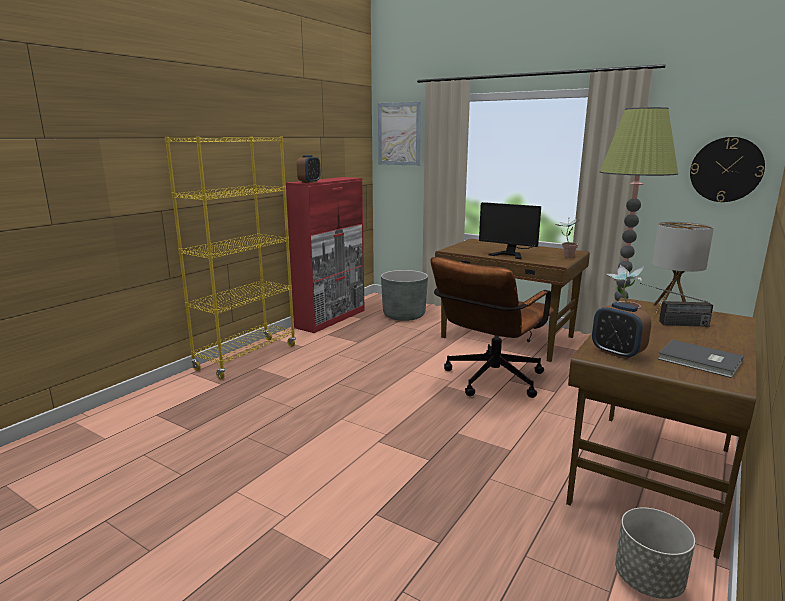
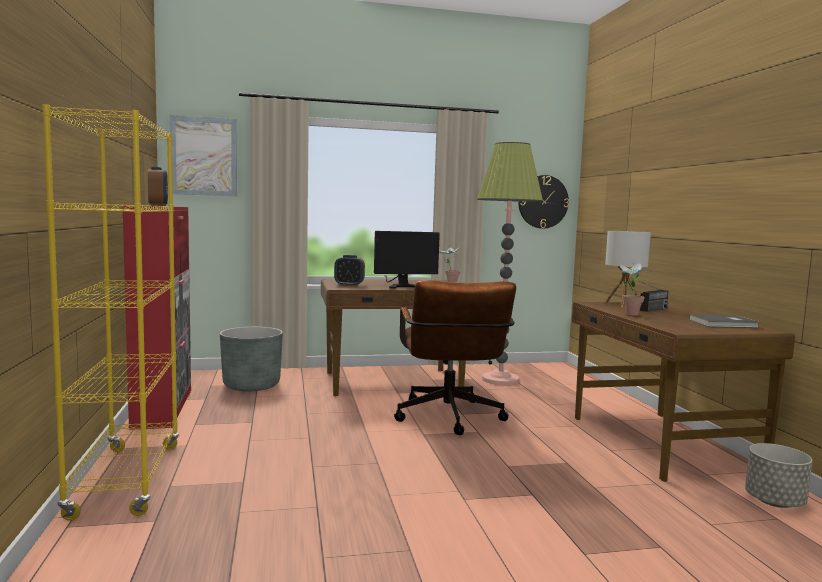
camera: 45 degrees left, 10 degrees down
(617, 353) = (684, 327): alarm clock -> alarm clock (349, 285)

